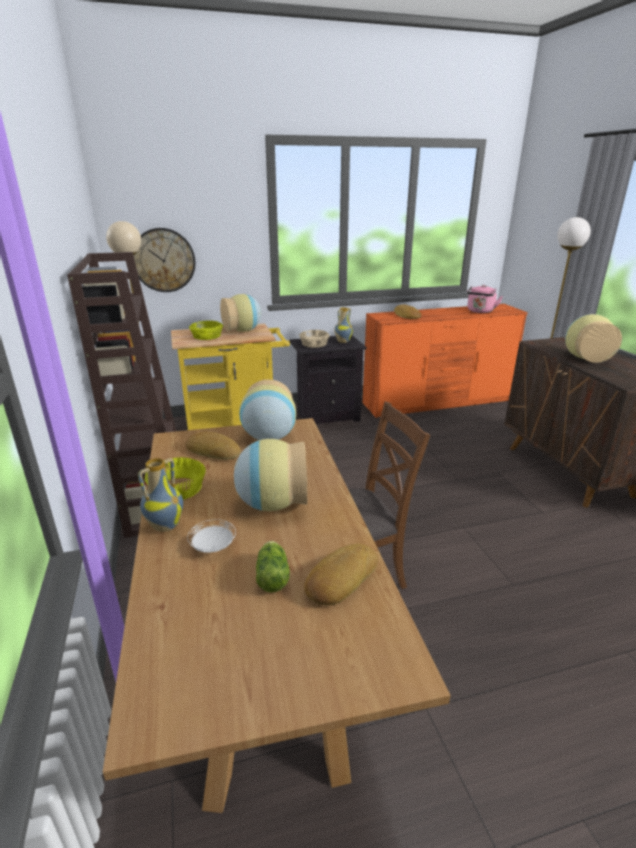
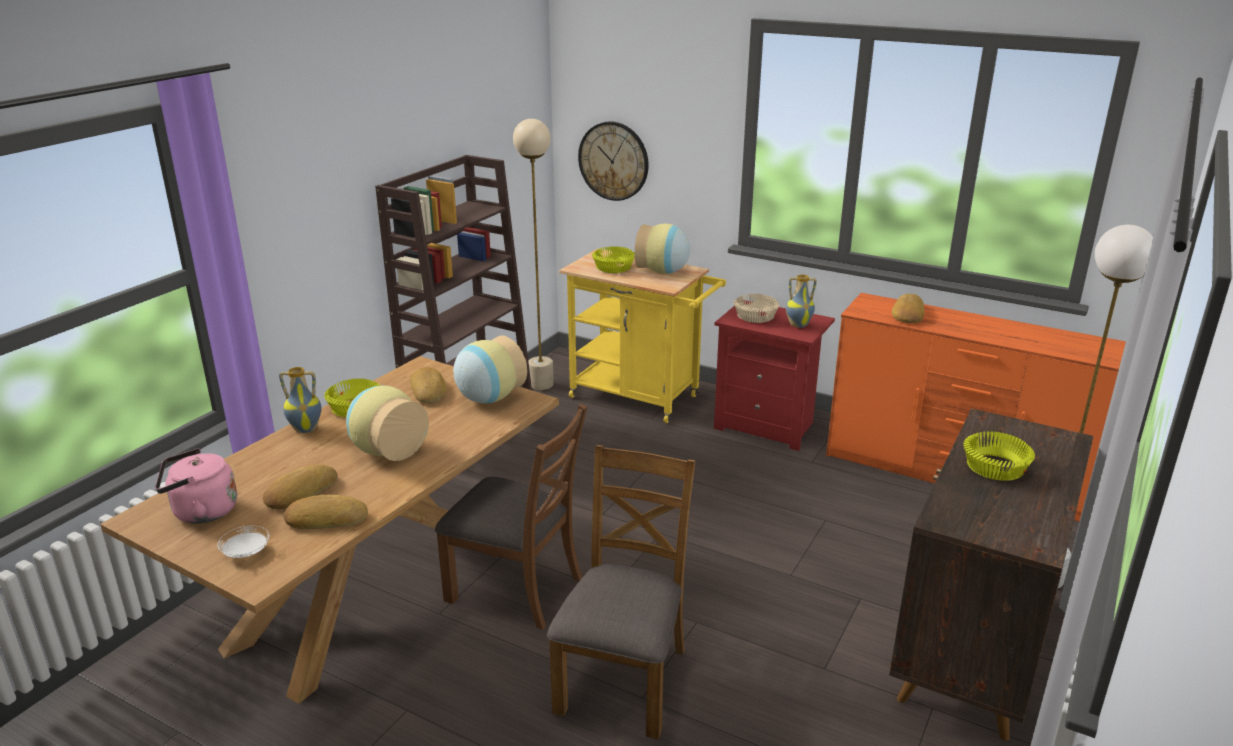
camera: 45 degrees right, 0 degrees up
(213, 546) = (304, 456): white plate -> white plate (246, 553)
(272, 575) = (300, 492): lettuce -> bread
(326, 416) = (767, 426): black nightstand -> red nightstand
(480, 311) = (1049, 344): pink kettle -> pink kettle (201, 512)
(490, 582) = (624, 679): none -> brown chair
(585, 358) = (995, 468): vase -> yellow bowl

